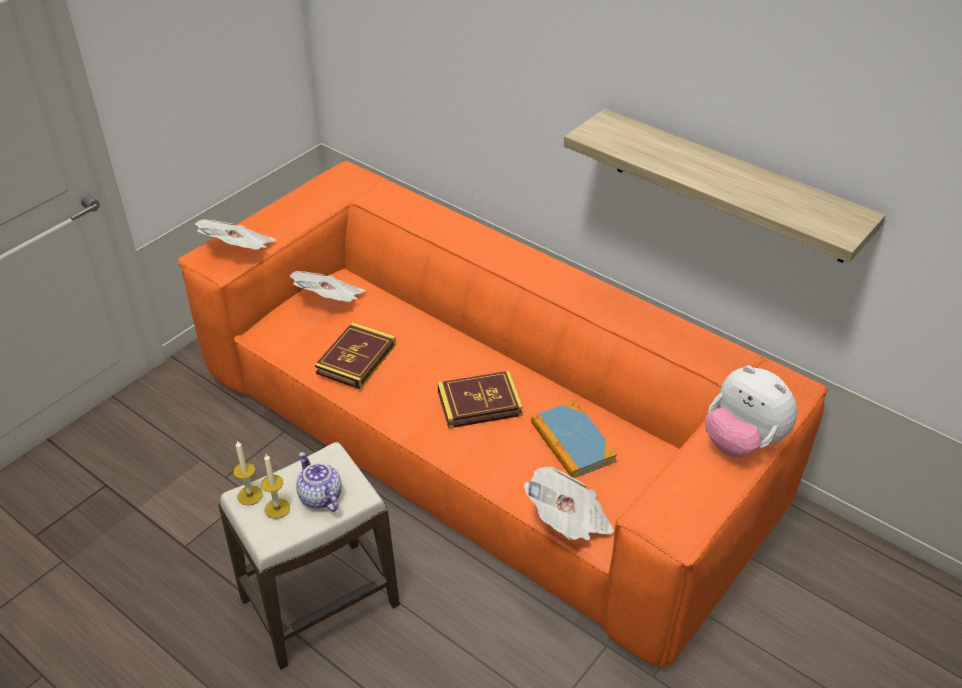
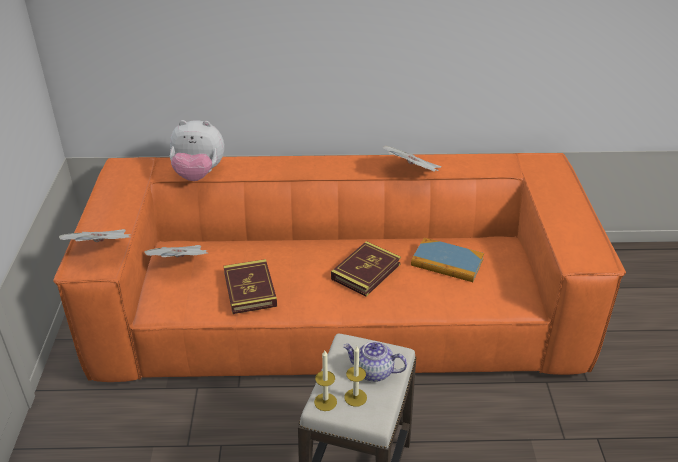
camera: 40 degrees left, 5 degrees down
(568, 520) = (500, 305): newspaper -> newspaper (413, 172)
(729, 186) = (472, 41): shelf -> none
(742, 442) = (565, 199): plush toy -> plush toy (198, 174)

